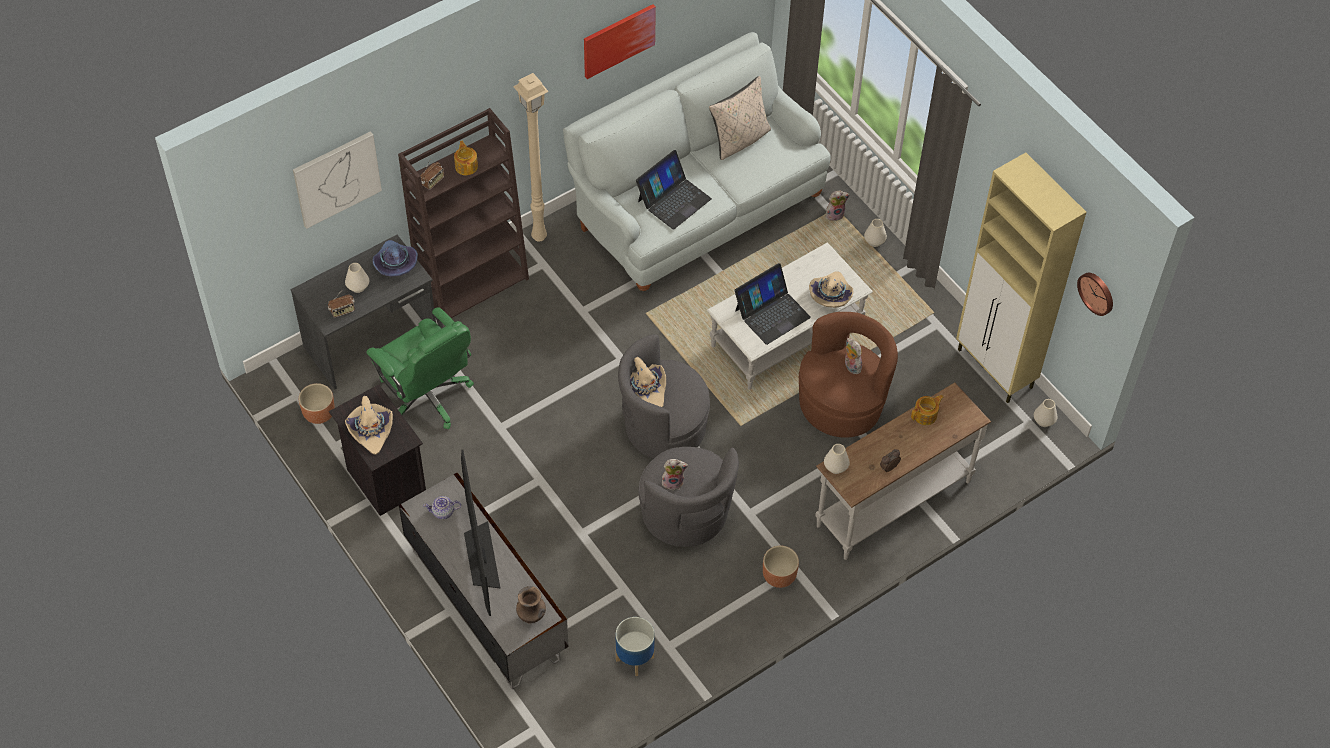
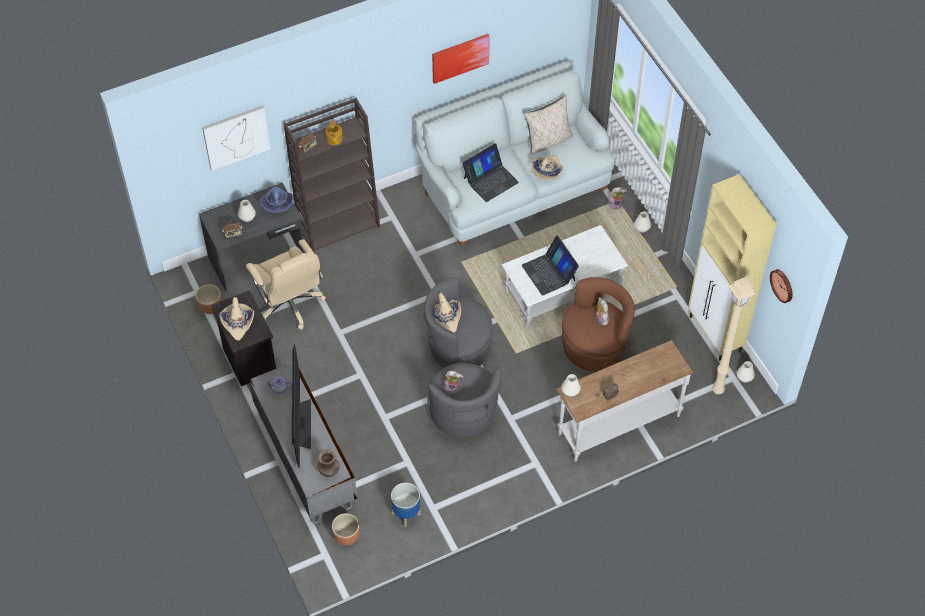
camera: 10 degrees right, 0 degrees up
(426, 397) = (290, 304): green office chair -> beige office chair
(539, 235) = (393, 195): beige floor lamp -> beige floor lamp (718, 389)
(772, 313) = (549, 272): laptop -> laptop turned 90 degrees clockwise
(779, 576) = (524, 467): brown planter -> brown planter (347, 536)
(831, 294) = (596, 263): beige hat -> beige hat (547, 170)
(926, 415) = (645, 361): teapot -> none

